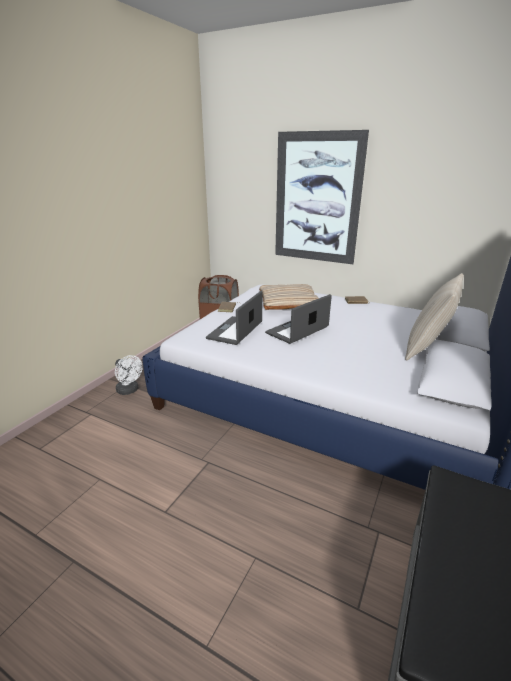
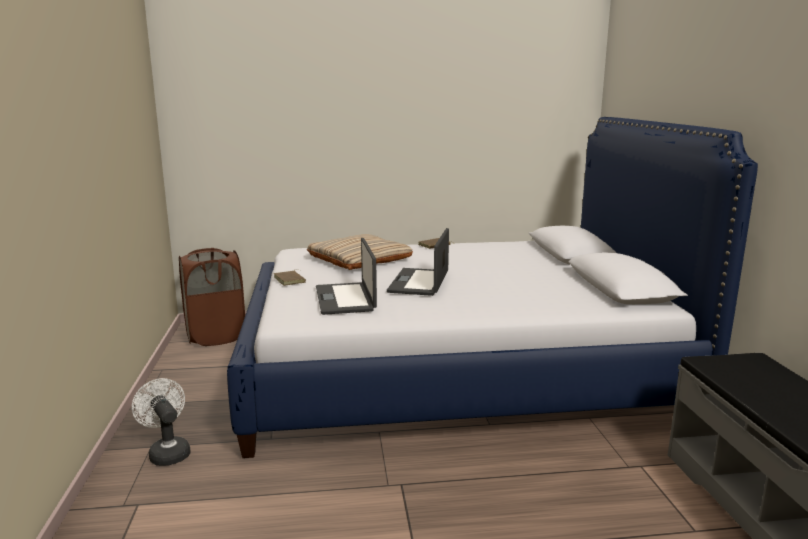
camera: 35 degrees left, 10 degrees down
(129, 390) = (167, 452): white fan -> white fan turned 135 degrees counterclockwise
(317, 199) = (348, 121): picture -> none
(427, 348) = (564, 269): beige pillow -> none

